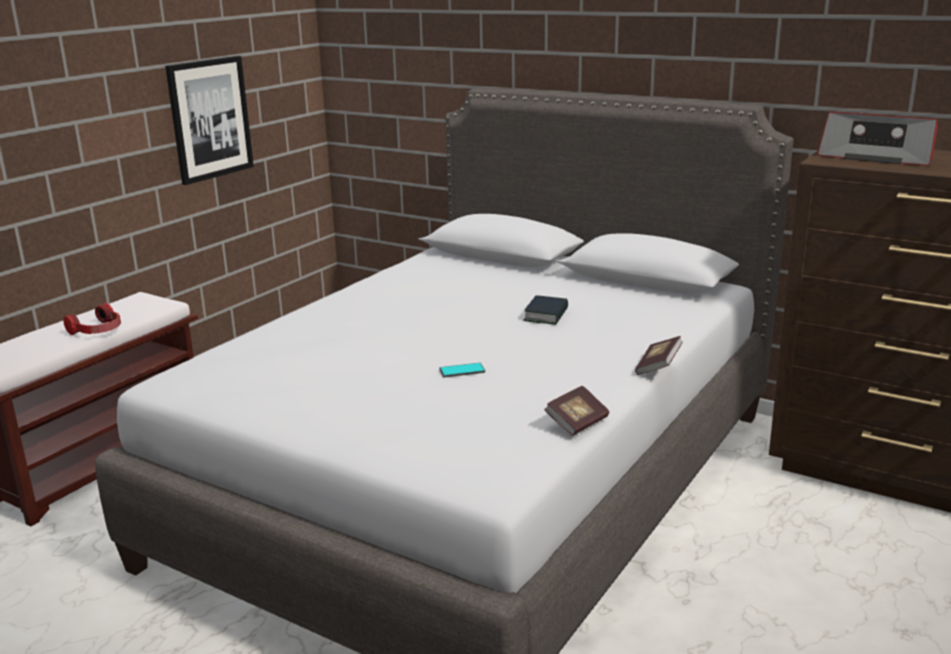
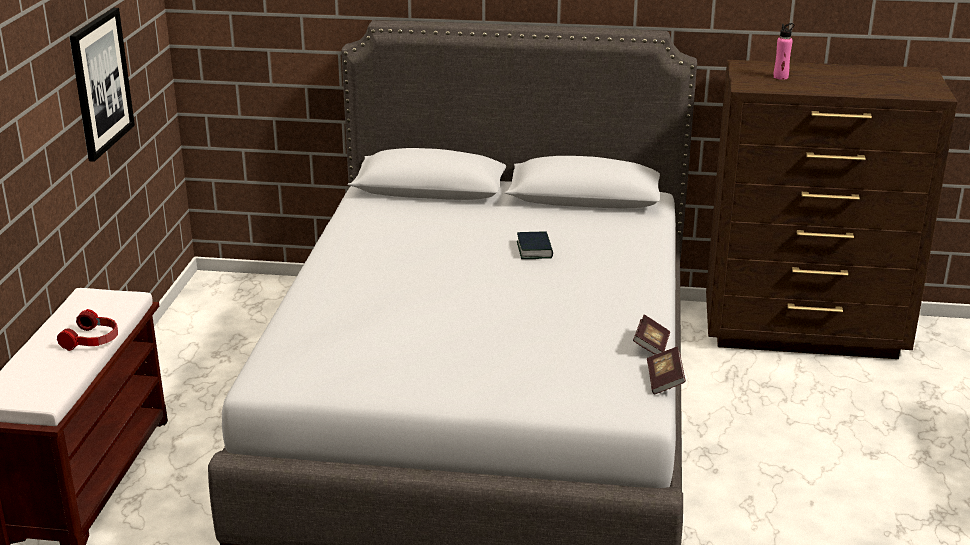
camera: 25 degrees left, 5 degrees up
(462, 371) = (517, 318): phone -> none
(658, 367) = (667, 284): book -> book (665, 380)
(877, 157) = (780, 77): radio -> pink bottle

